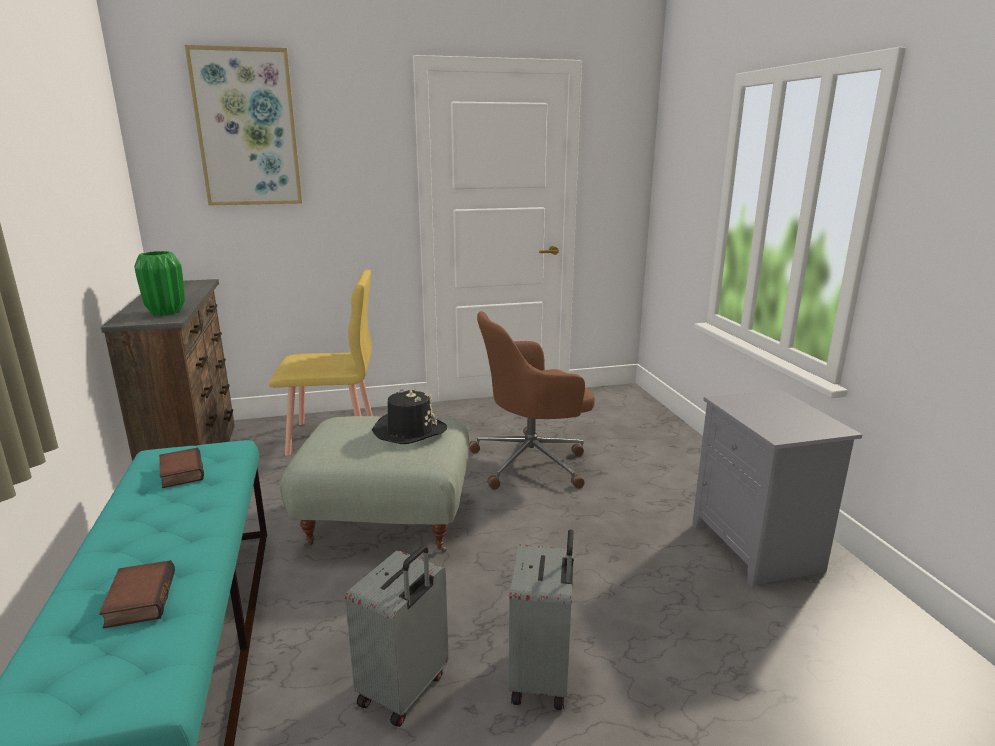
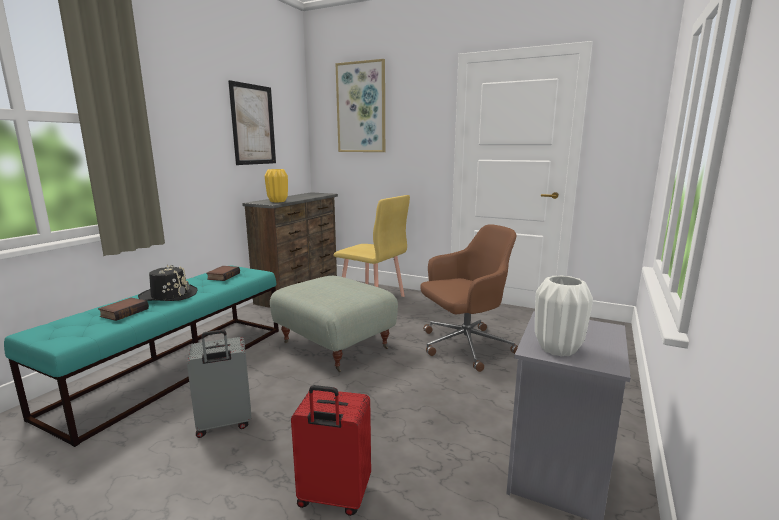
camera: 40 degrees right, 5 degrees down
(77, 168) = (253, 125): none -> picture
(167, 312) = (278, 201): green vase -> yellow vase
(409, 431) = (348, 289): black hat -> black hat (169, 295)
(532, 462) = (464, 346): brown office chair -> brown office chair turned 135 degrees clockwise
(542, 677) = (286, 458): grey suitcase -> none
(643, 681) = (333, 497): none -> red suitcase
(788, 428) = (557, 349): none -> white vase

